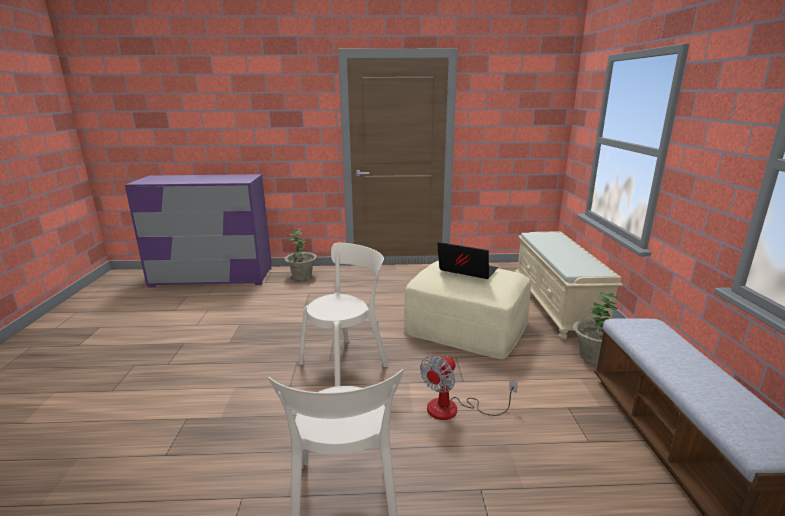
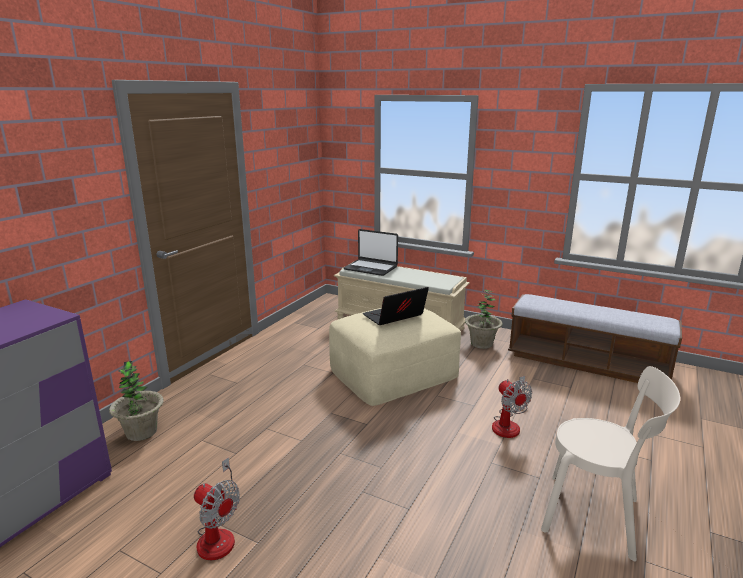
camera: 60 degrees left, 0 degrees up
(231, 328) = (219, 534): none -> fan
(346, 363) = (395, 457): beige chair -> none
(551, 239) = (371, 268): none -> laptop

